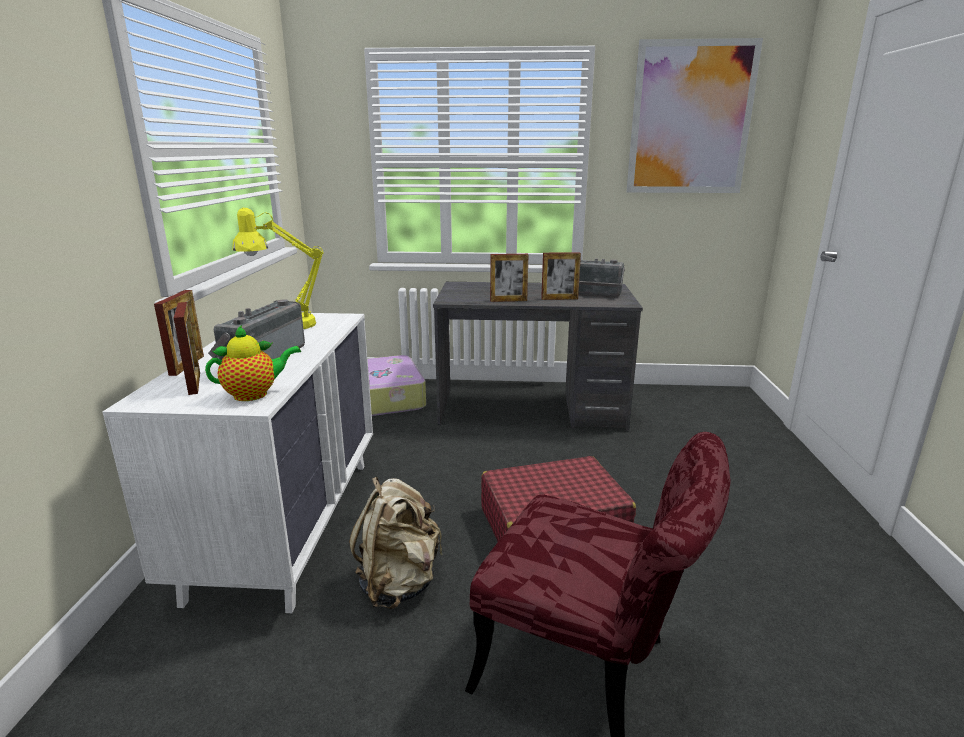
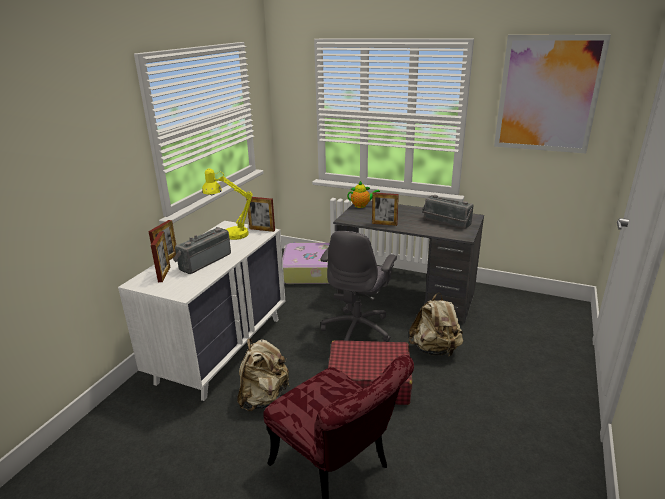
camera: 20 degrees right, 5 degrees up
(255, 394) = (187, 287): teapot -> teapot (361, 206)
(492, 459) = (358, 329): none -> grey office chair
(559, 299) = (421, 226): picture frame -> picture frame (262, 229)
(614, 466) = (435, 349): none -> beige backpack

